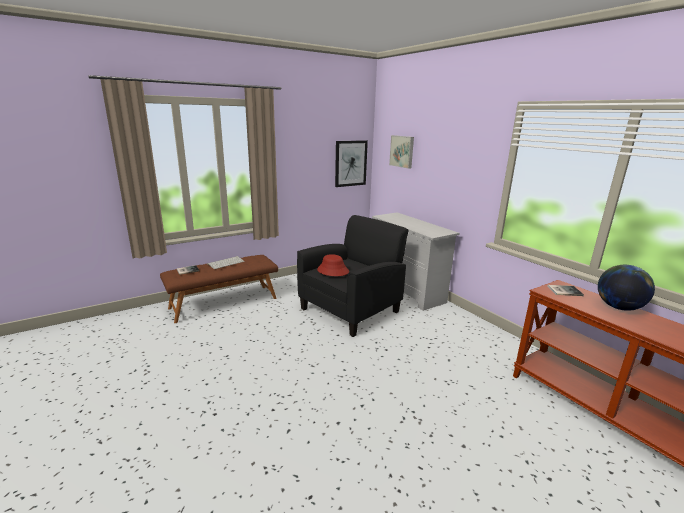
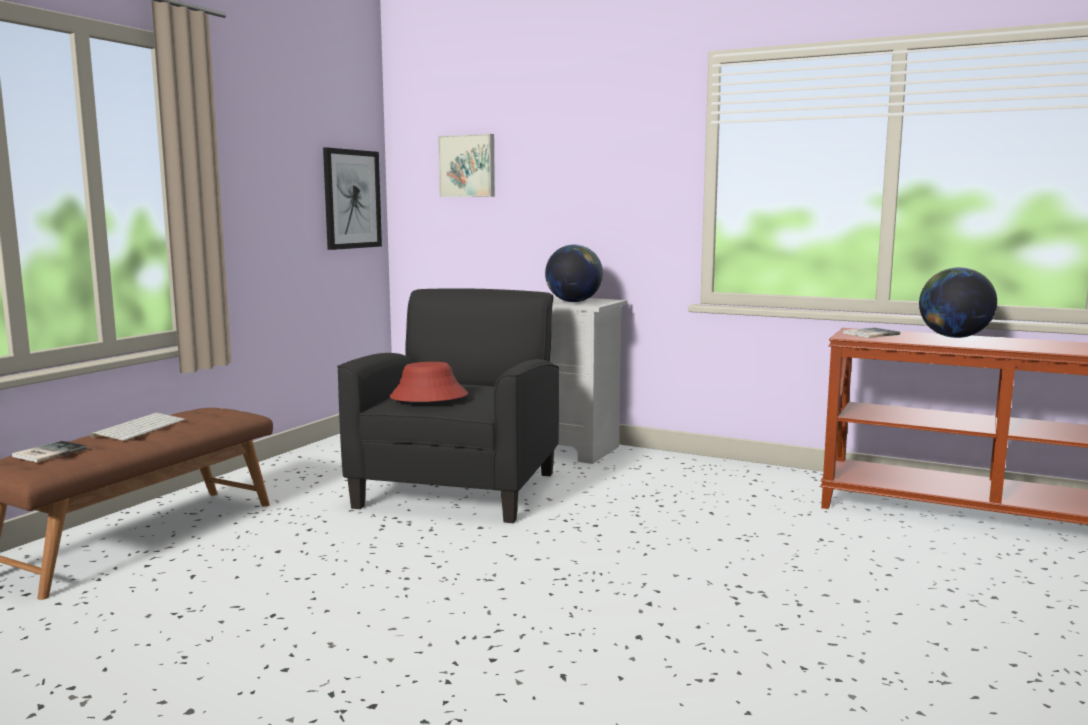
camera: 30 degrees left, 10 degrees down
(428, 230) = (573, 302): none -> globe

